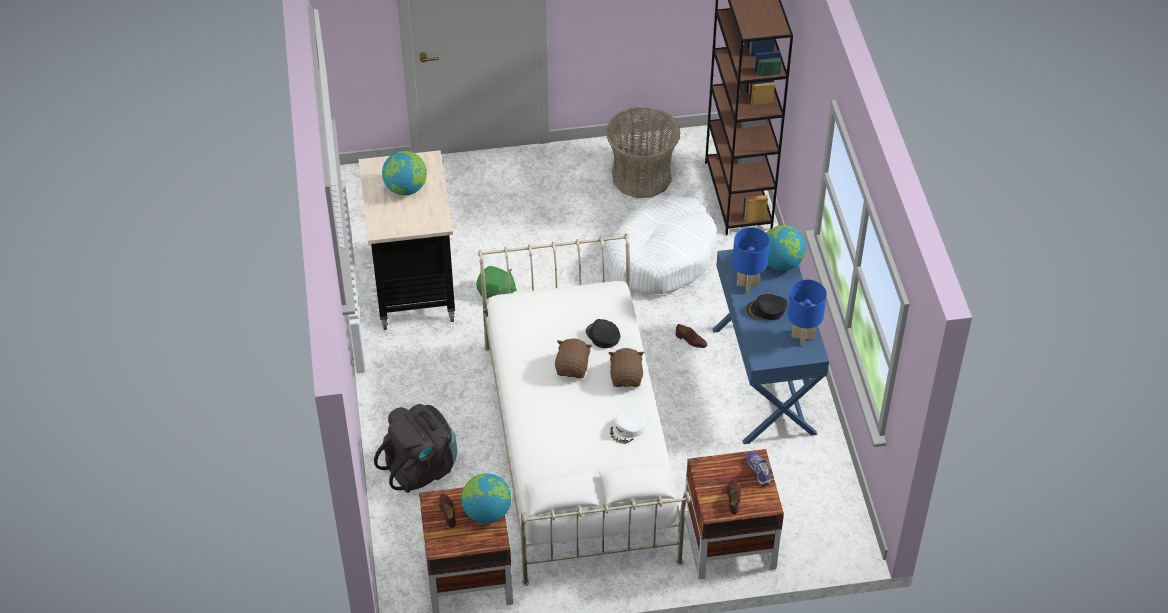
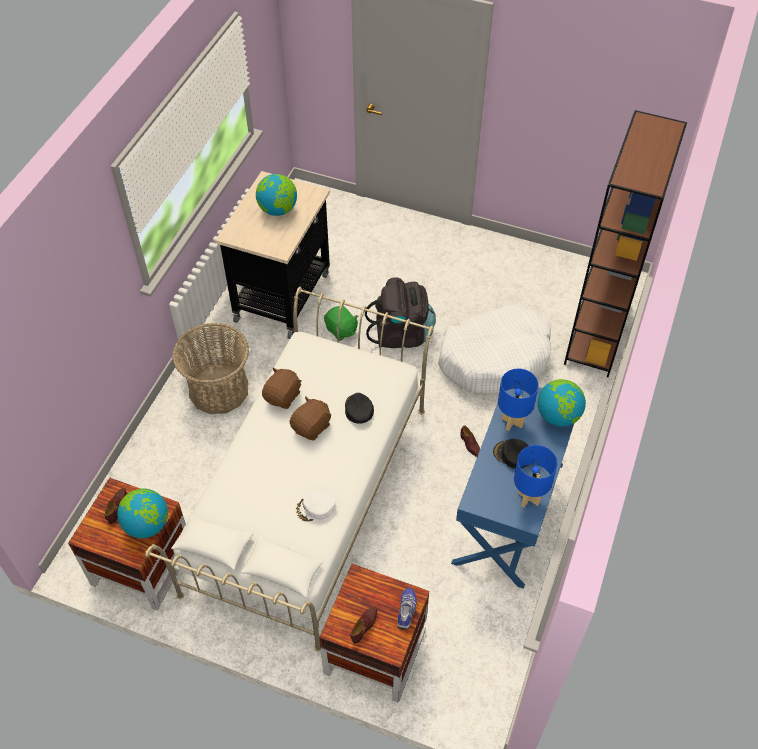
camera: 30 degrees right, 5 degrees up
(421, 467) = (177, 450): black backpack -> black backpack (401, 334)
(626, 377) = (351, 458): brown plush toy -> brown plush toy (283, 396)
(641, 177) = (525, 284): basket -> basket (218, 389)

